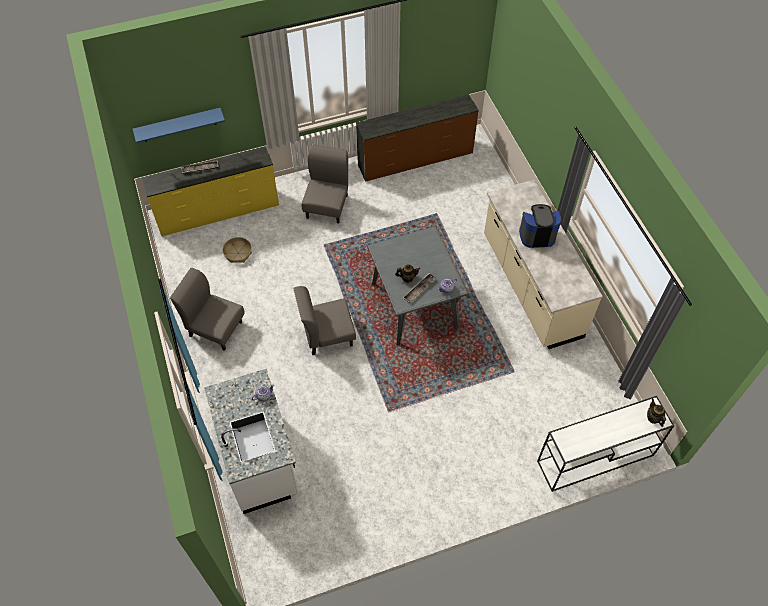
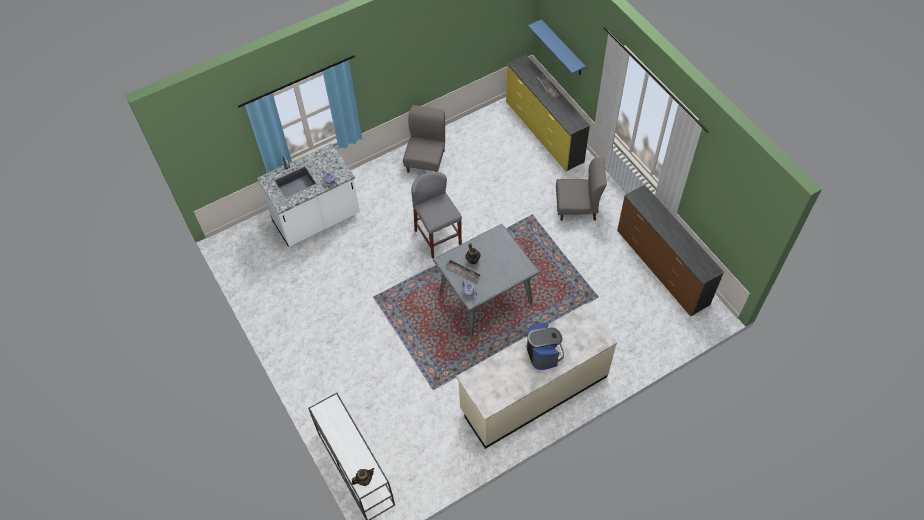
camera: 80 degrees right, 0 degrees up
(238, 253) = (504, 156): basket -> none
(327, 335) = (438, 238): grey chair -> grey stool

